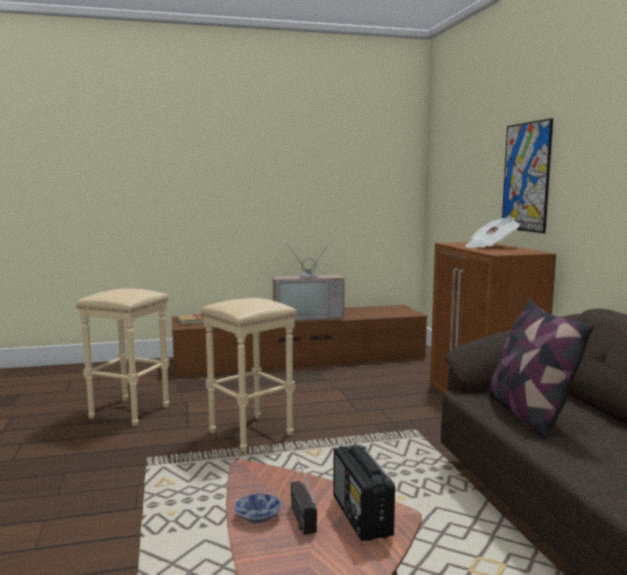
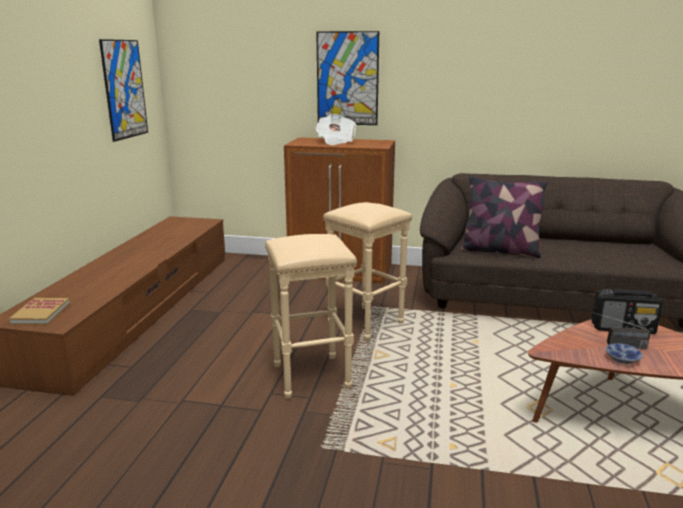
camera: 65 degrees left, 10 degrees up
(131, 411) = (165, 445): beige stool -> beige stool (365, 322)
(308, 316) = (141, 257): television -> none
(366, 186) = (124, 89): none -> picture

